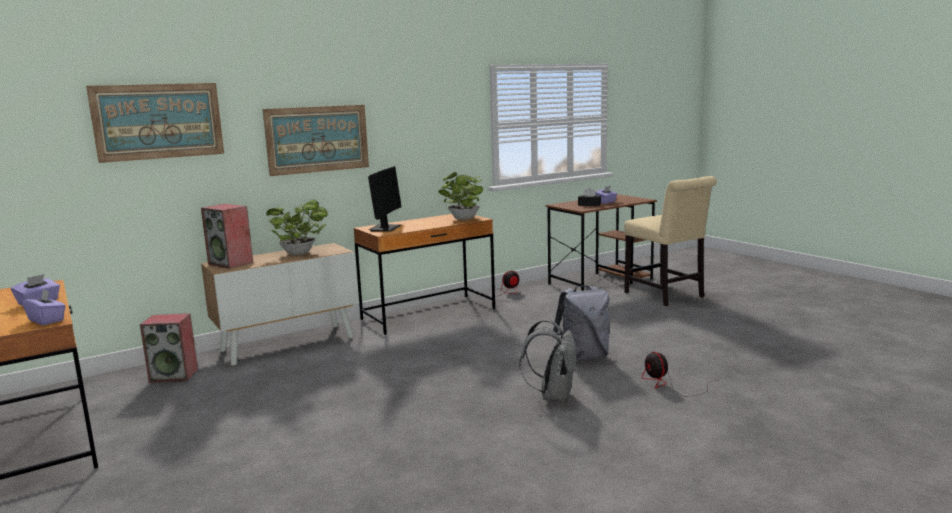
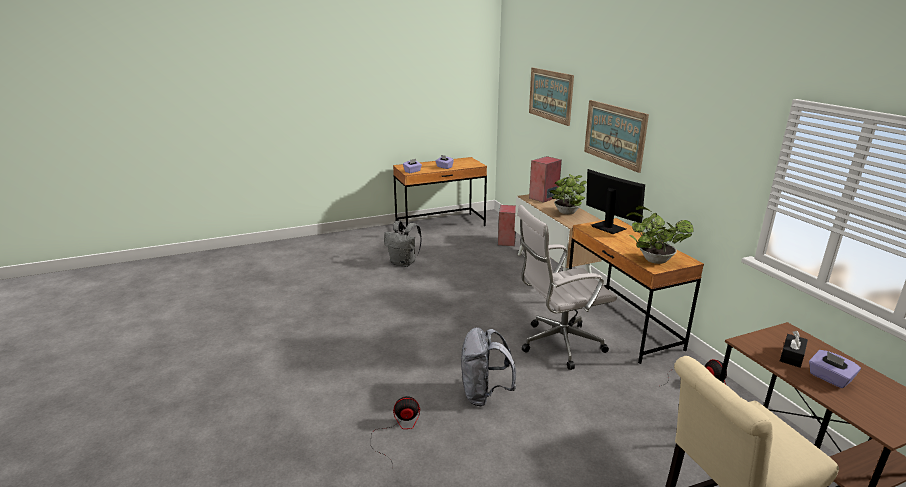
camera: 100 degrees right, 10 degrees up
(385, 228) = (608, 228): monitor -> monitor turned 150 degrees counterclockwise
(477, 335) = (557, 345): none -> white office chair
(553, 396) = (410, 362): grey backpack -> grey backpack (404, 263)

